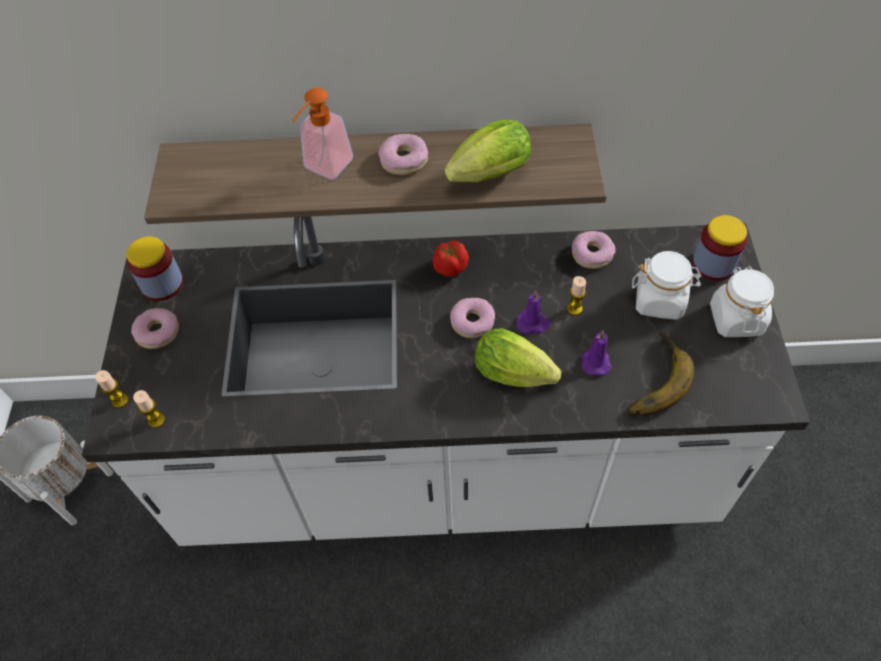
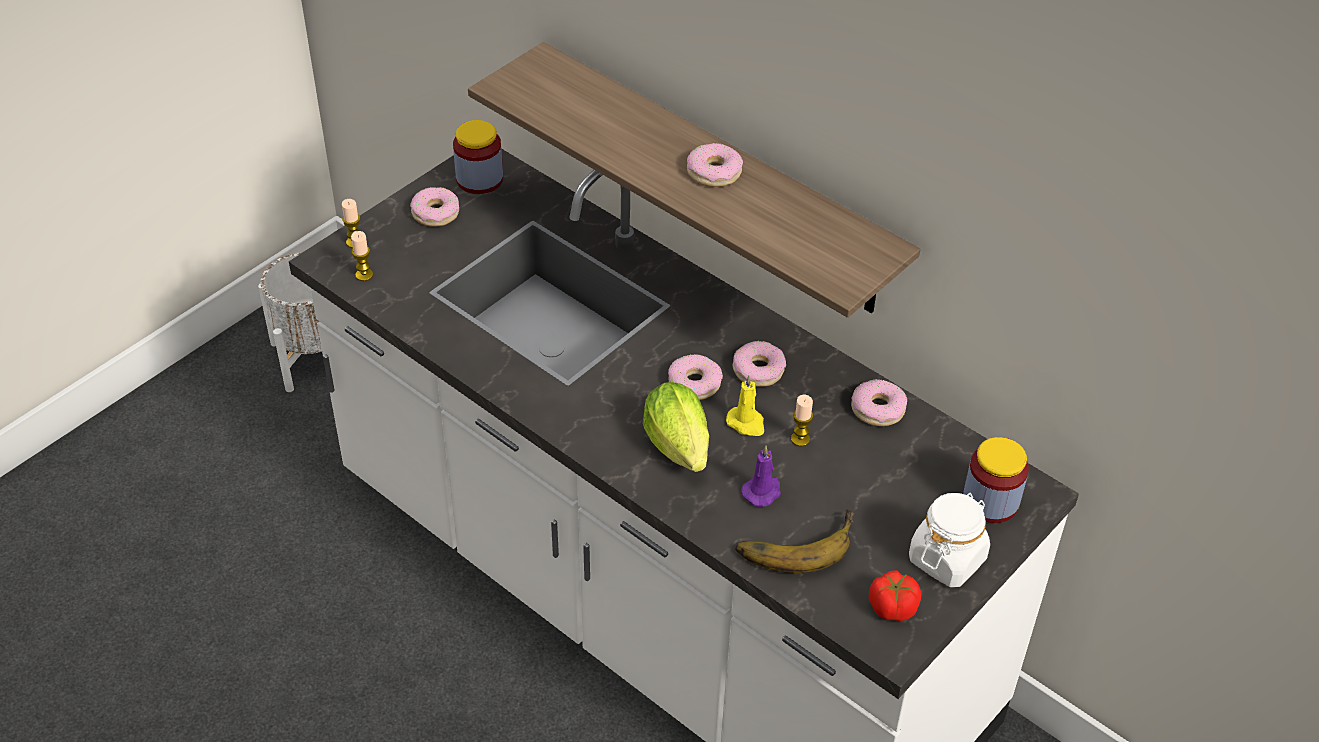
camera: 40 degrees right, 10 degrees down
(324, 169) = (641, 138): soap dispenser -> none
(450, 267) = (730, 328): tomato -> tomato (892, 607)
(486, 176) = (765, 228): lettuce -> none
(498, 282) = (758, 370): none -> donut
(533, 323) = (746, 423): purple candle -> yellow candle
(659, 301) = (891, 491): white jar -> none

